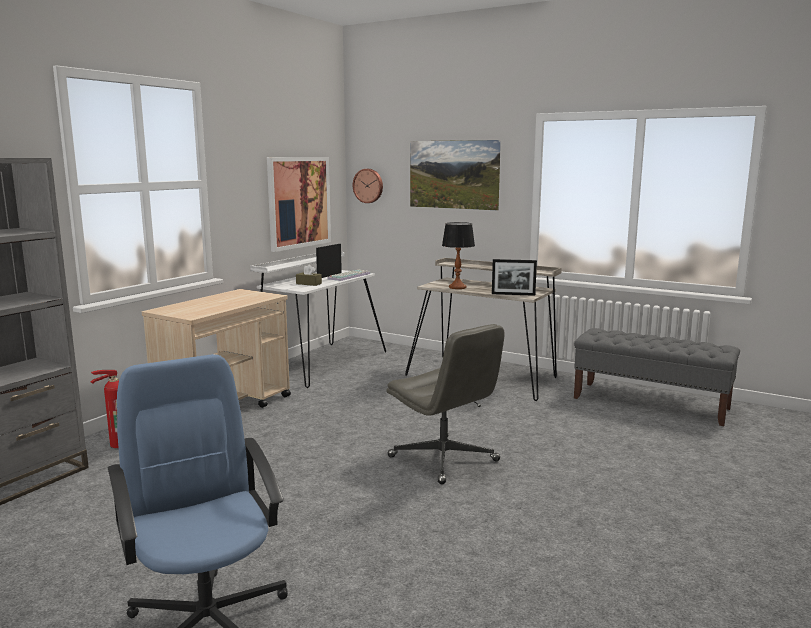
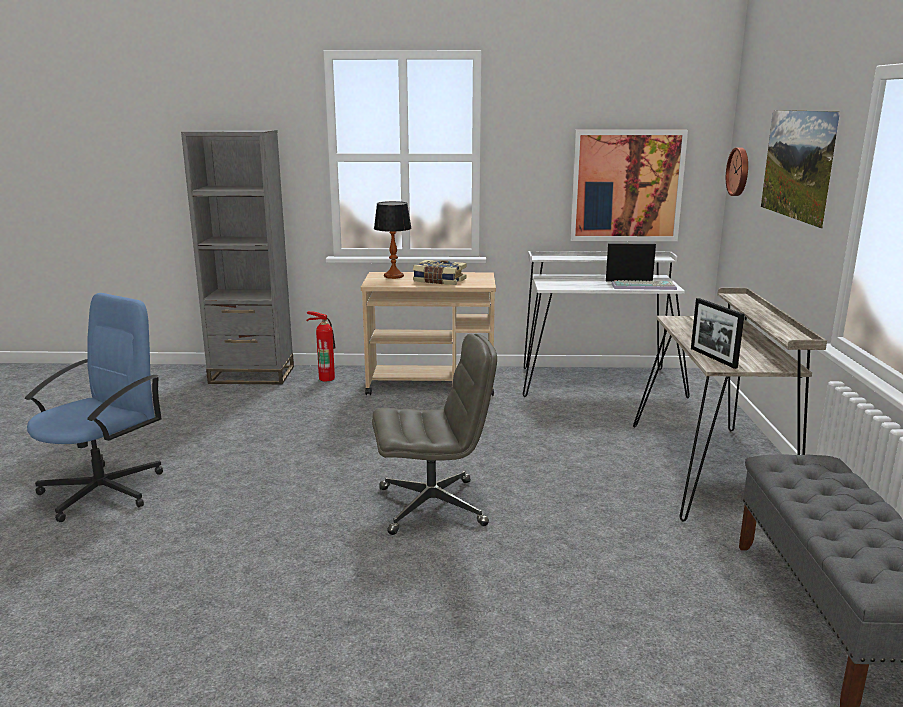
camera: 60 degrees right, 5 degrees up
(233, 302) = (439, 281): none -> book
(309, 284) = (575, 283): brown tissue box -> none
(444, 459) = (433, 506): grey office chair -> grey office chair turned 120 degrees counterclockwise
(457, 287) = (691, 330): table lamp -> table lamp (393, 276)

